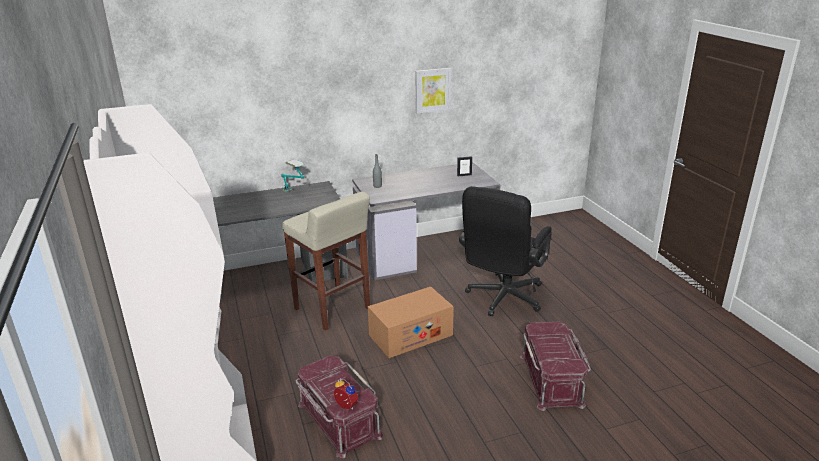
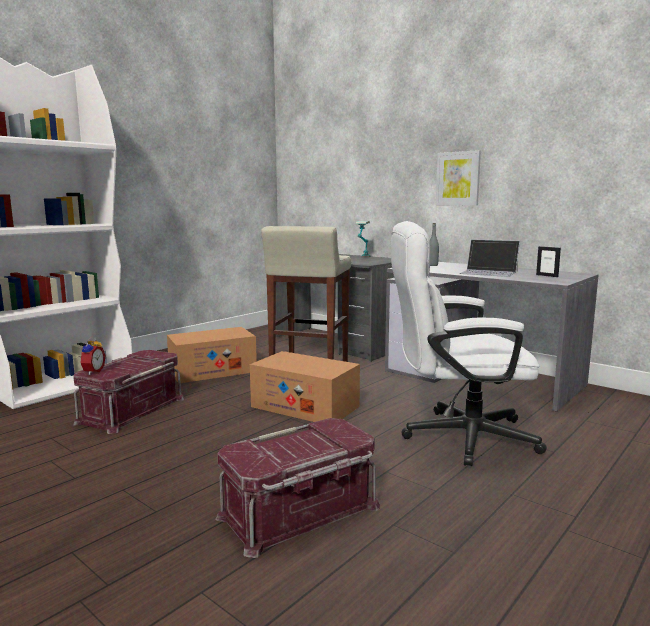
camera: 60 degrees right, 15 degrees down
(281, 357) = (212, 371): none -> cardboard box
(432, 90) = (546, 158): picture -> picture (458, 178)
(432, 183) = (489, 272): none -> laptop
(502, 299) = (456, 437): black office chair -> white office chair

